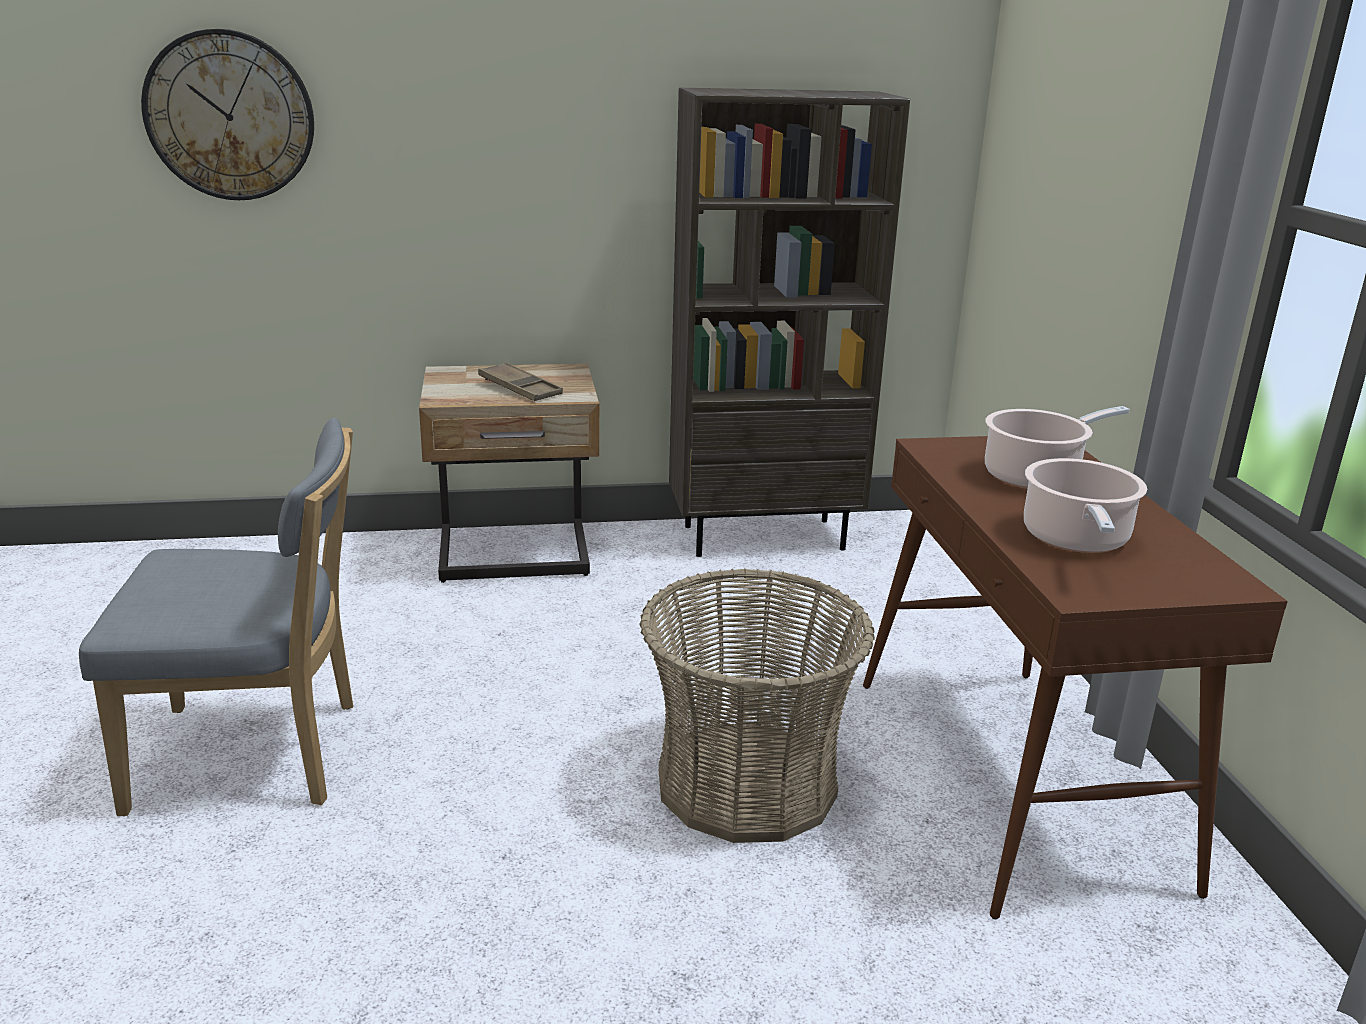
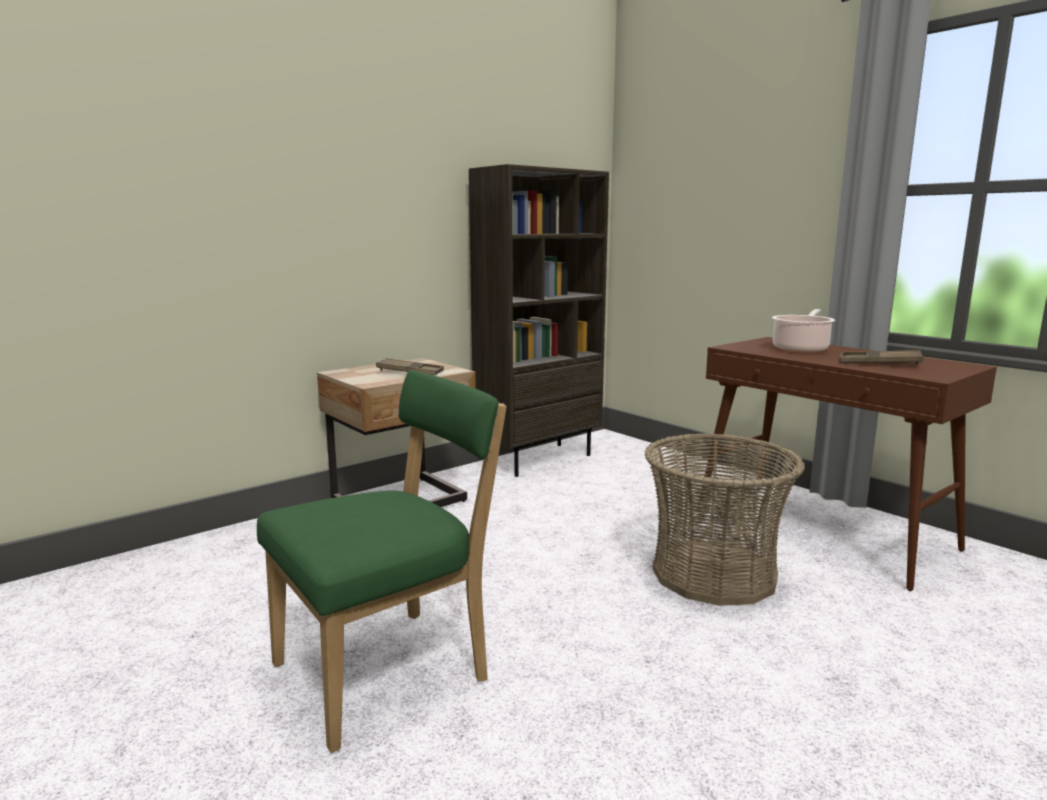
camera: 30 degrees left, 10 degrees down
(230, 116) = (159, 180): wall clock -> none
(258, 756) = (390, 669): grey chair -> green chair
(1076, 540) = (879, 363): cooking pot -> brown tray

